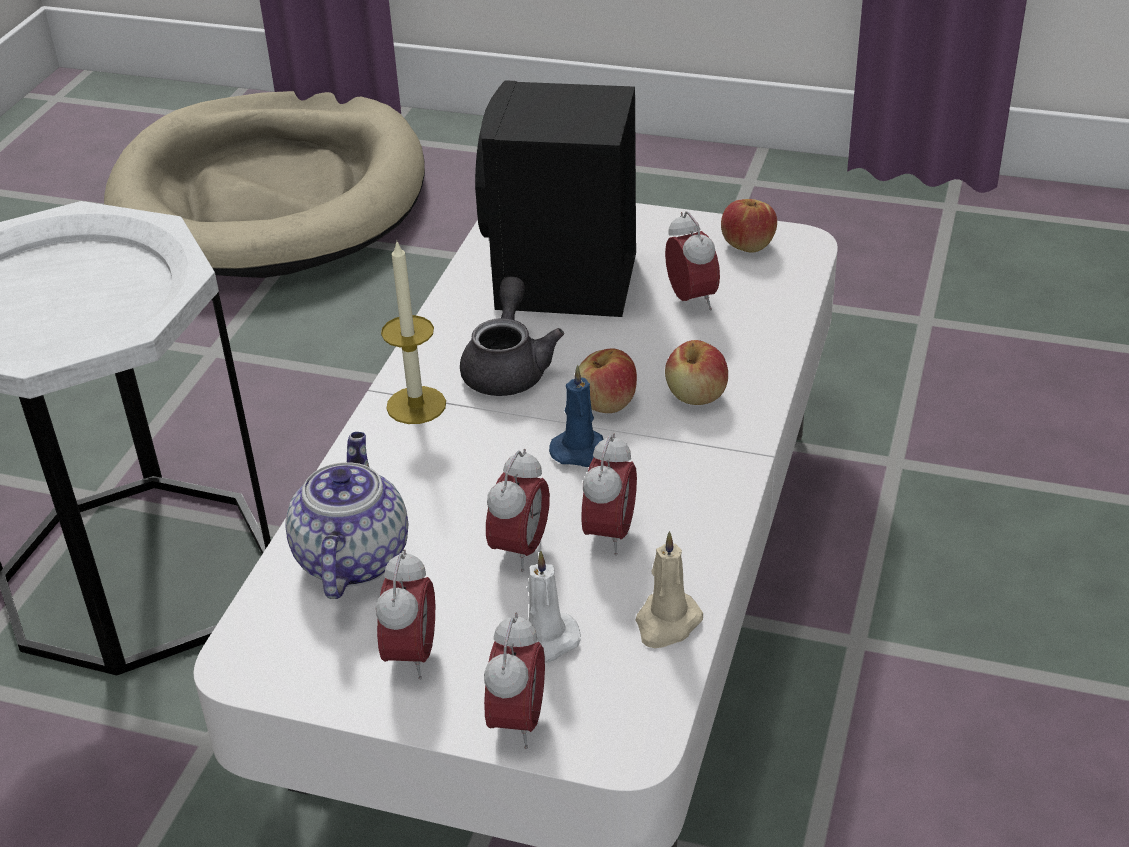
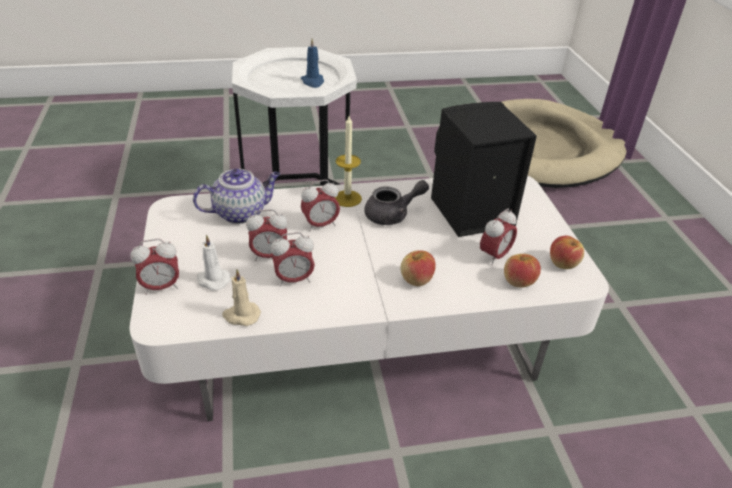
camera: 60 degrees right, 0 degrees up
(411, 655) = (190, 246): alarm clock -> alarm clock (320, 225)
(583, 452) = (347, 255): blue candle -> blue candle (313, 82)
(607, 403) = (388, 252): apple -> apple (518, 281)

